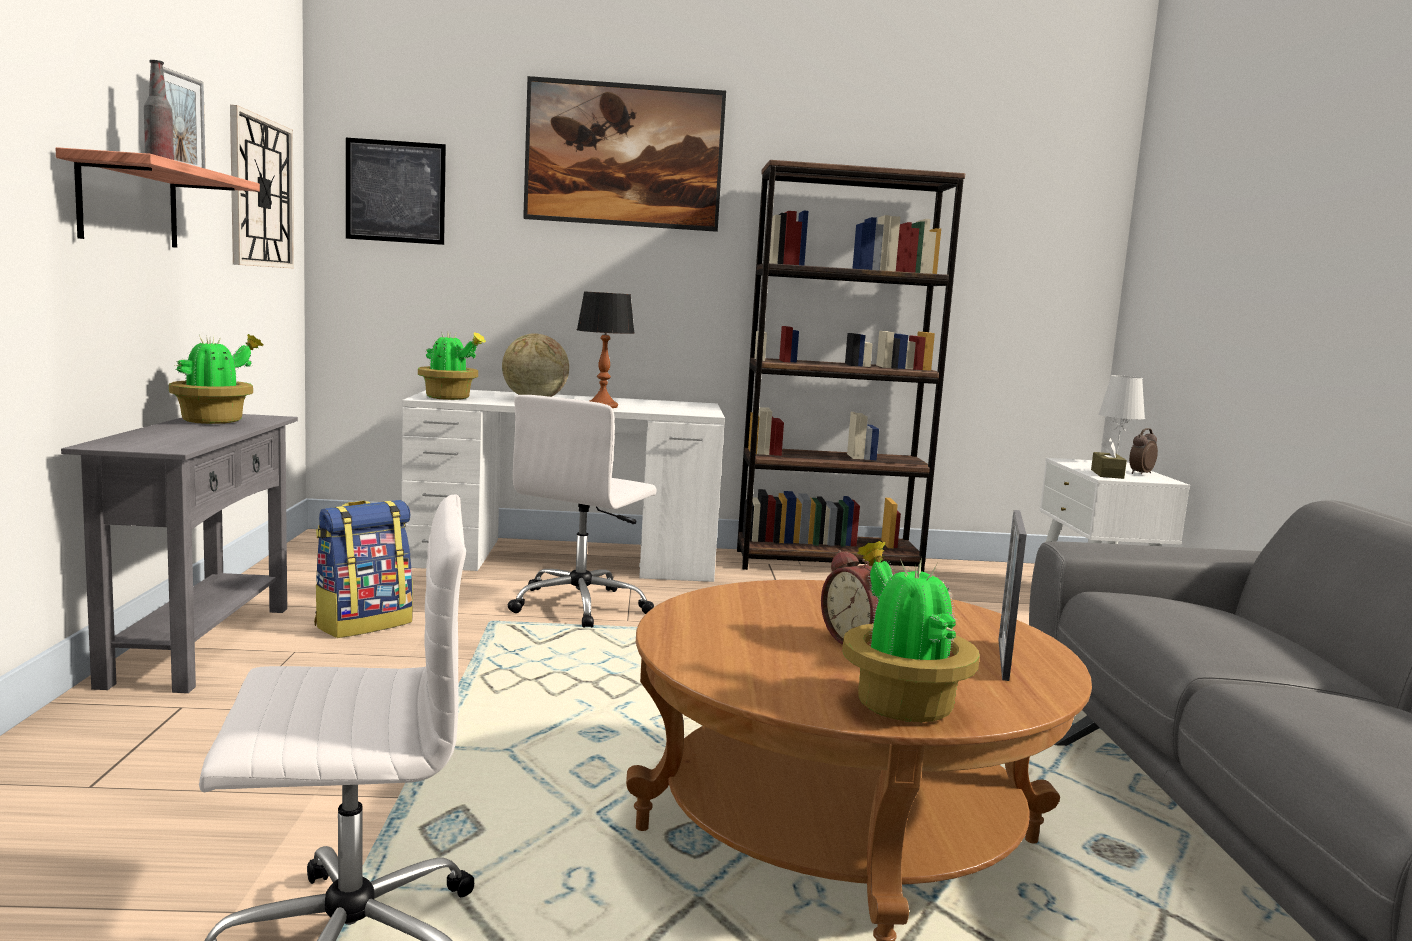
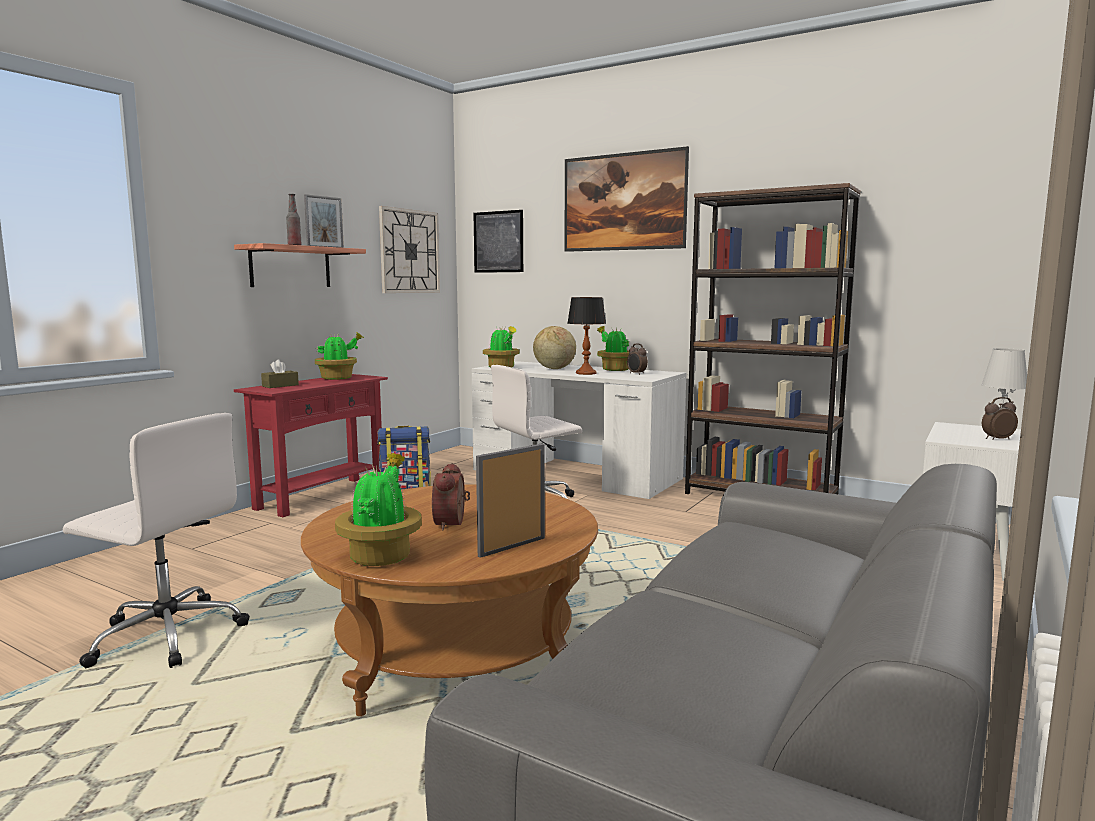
camera: 35 degrees right, 0 degrees up
(201, 644) = (321, 496): grey console table -> red console table
(620, 400) = (614, 370): none -> potted plant
(668, 406) = (636, 373): none -> alarm clock
(1107, 474) = (953, 437): brown tissue box -> brown tissue box (280, 385)

